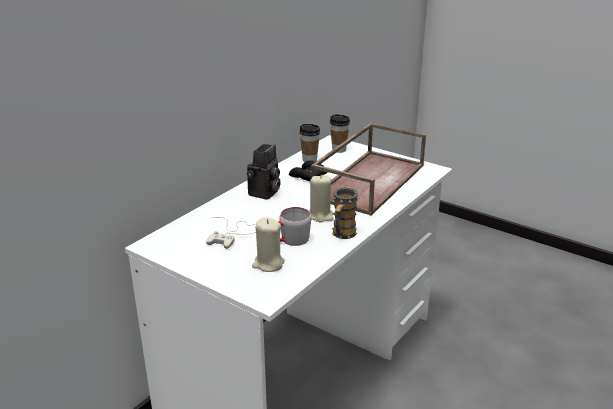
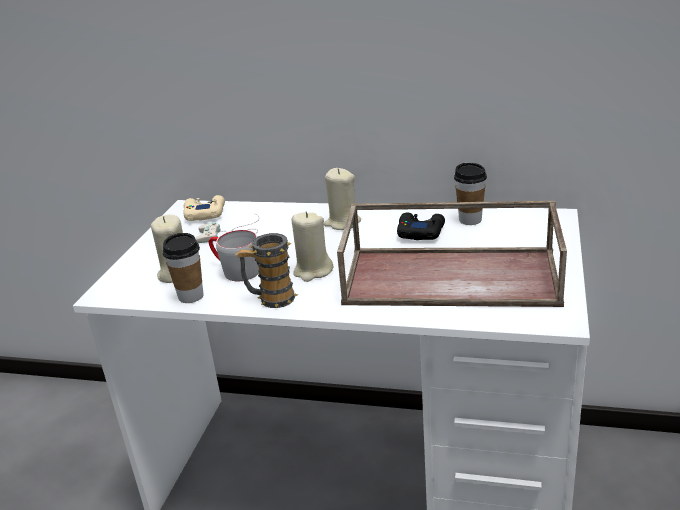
camera: 70 degrees right, 0 degrees up
(175, 239) = (204, 214): none -> beige game controller
(264, 194) = (342, 223): camera -> beige candle
(339, 150) = (531, 228): cup -> cup (191, 296)

